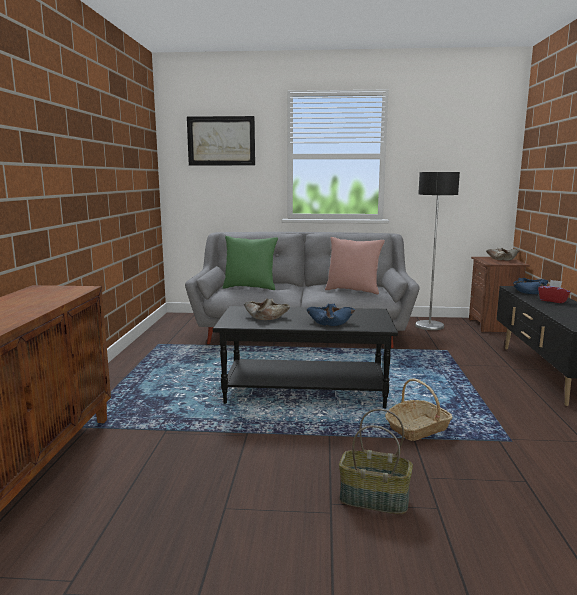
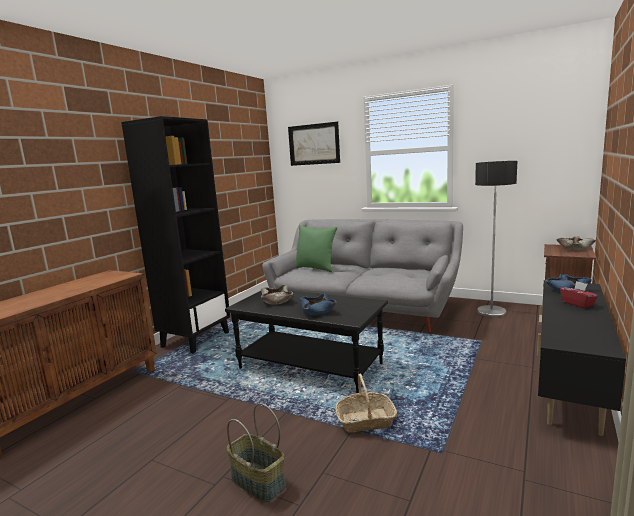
camera: 25 degrees right, 0 degrees up
(125, 382) = (195, 339): none -> black bookcase
(353, 290) = (397, 276): pink pillow -> none

